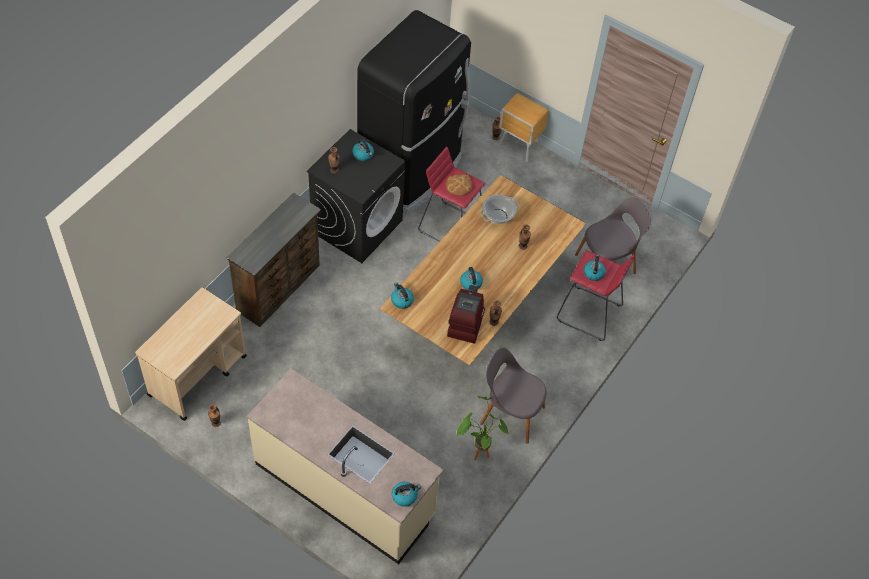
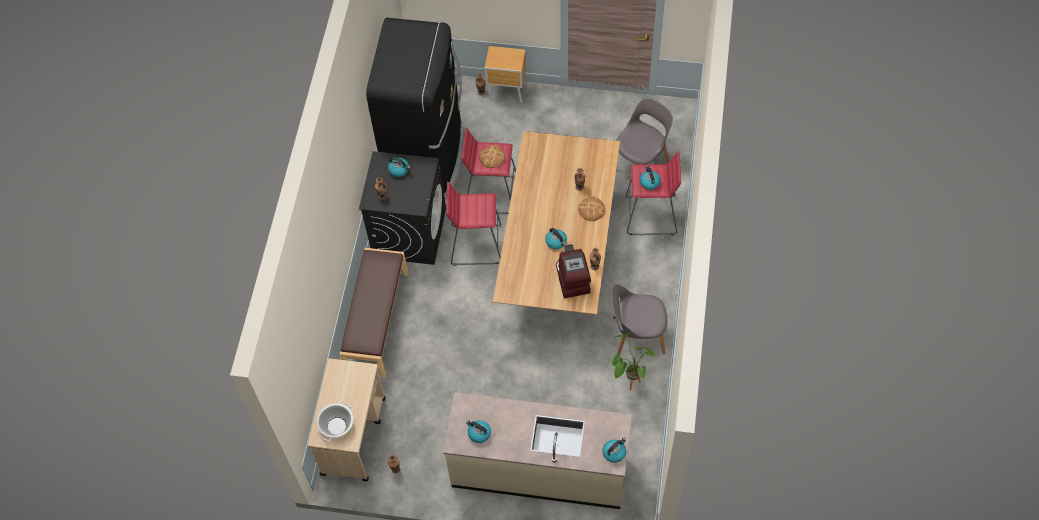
camera: 20 degrees left, 5 degrees up
(280, 288) = (377, 322): brown dresser -> brown bench
(401, 300) = (507, 285): kettle -> kettle (479, 433)
(410, 263) = (475, 244): none -> red stool
(498, 216) = (543, 170): cooking pot -> cooking pot (337, 425)
(522, 270) = (591, 209): none -> bread

